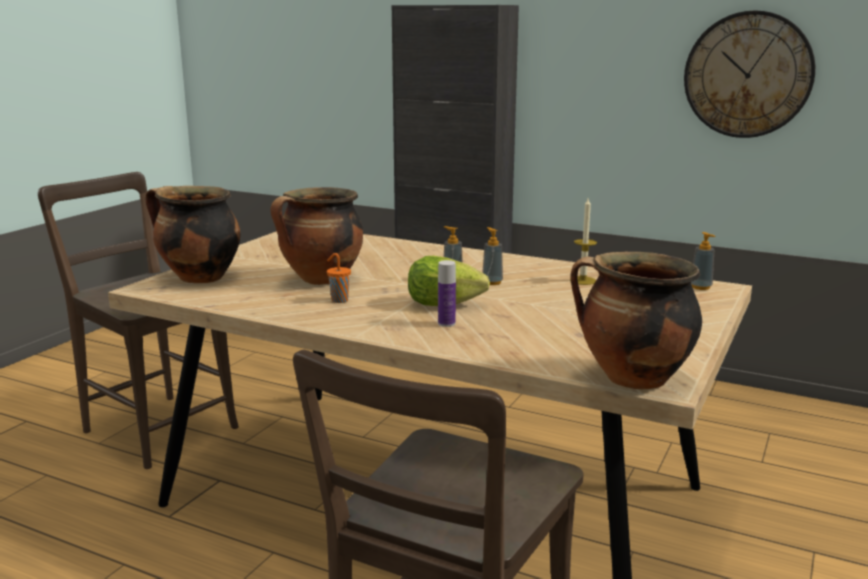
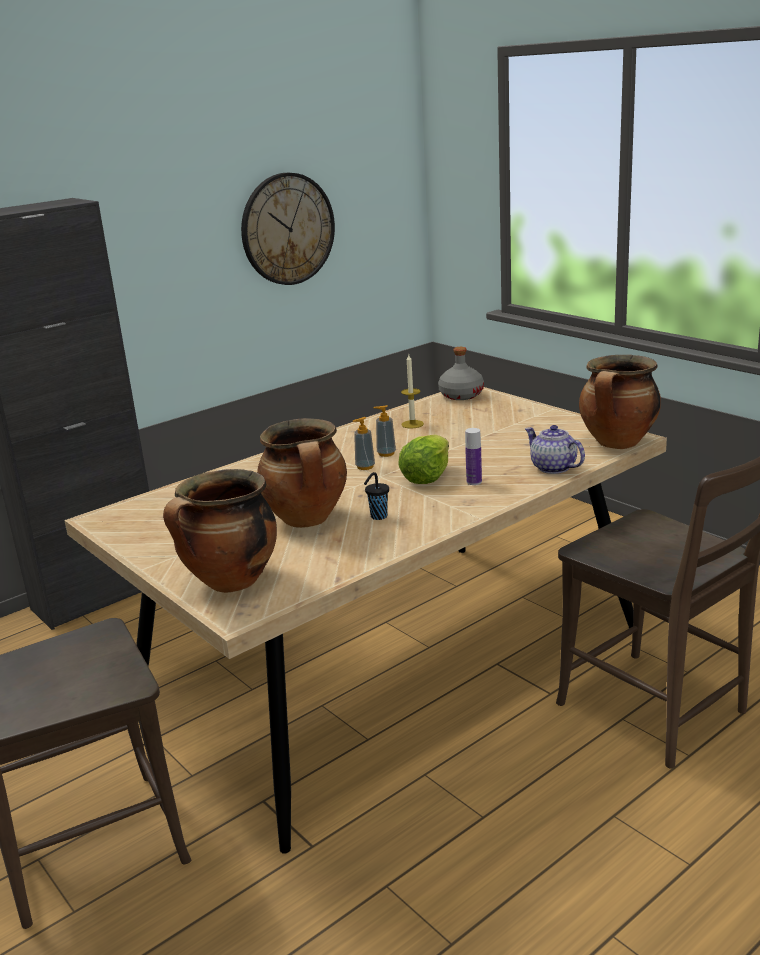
camera: 65 degrees left, 5 degrees up
(339, 300) = (378, 517): orange cup -> black cup
(515, 352) = (552, 468): none -> teapot
(700, 287) = (460, 395): soap dispenser -> grey bottle

